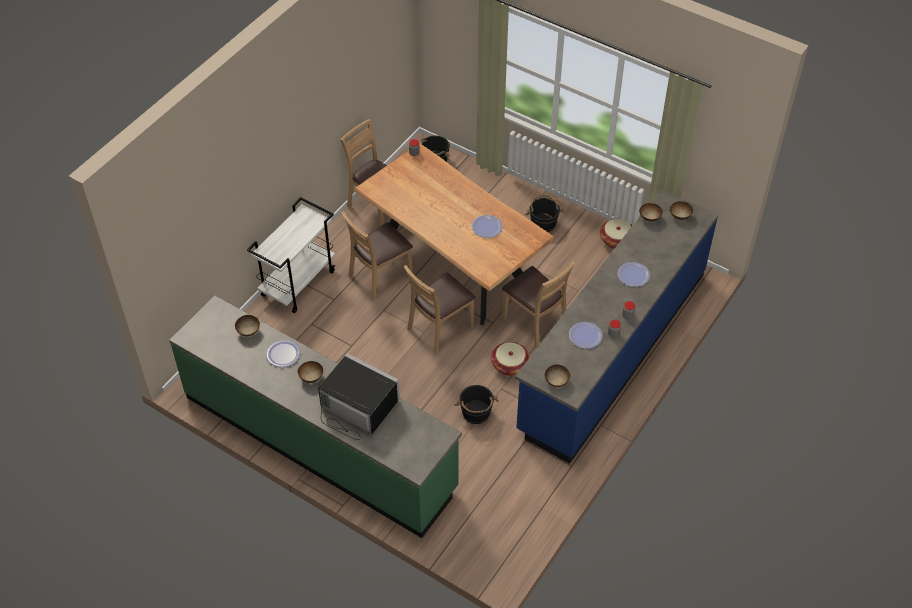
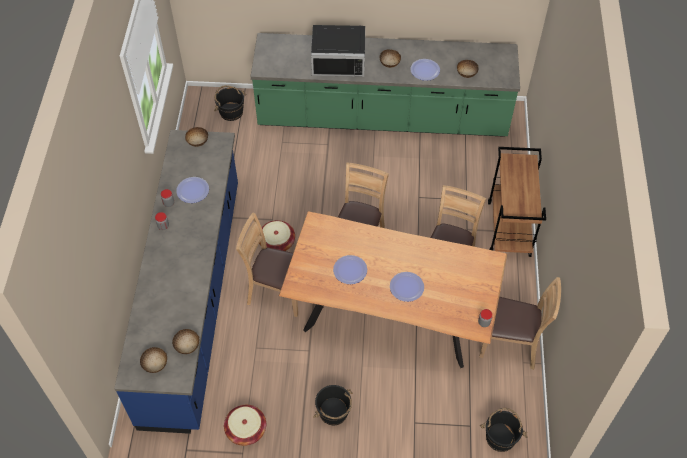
camera: 150 degrees right, 5 degrees up
(298, 283) = (509, 229): white cart -> brown cart
(476, 413) = (280, 191): black bucket -> black bucket (231, 111)
(633, 275) = (175, 270): plate -> plate (407, 287)

